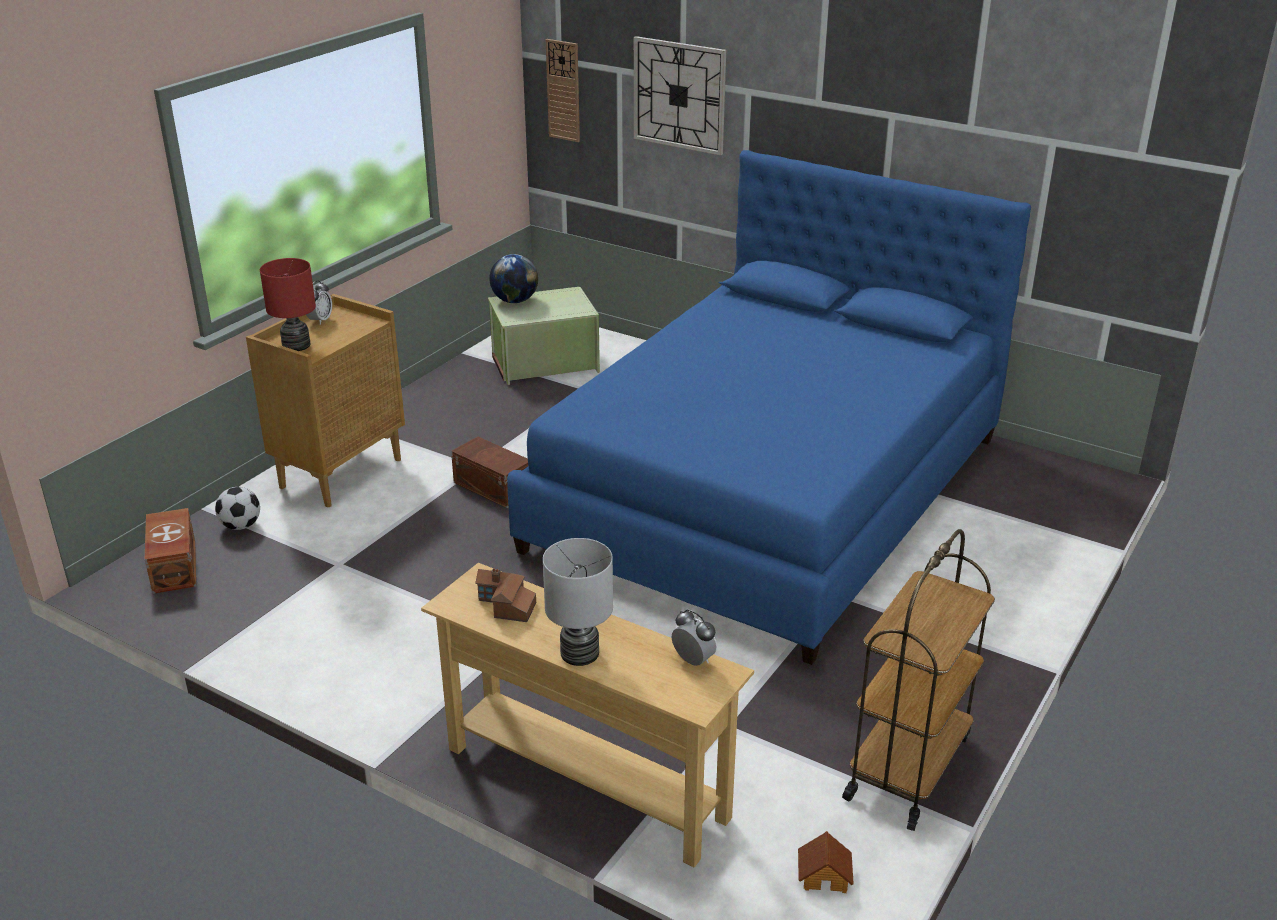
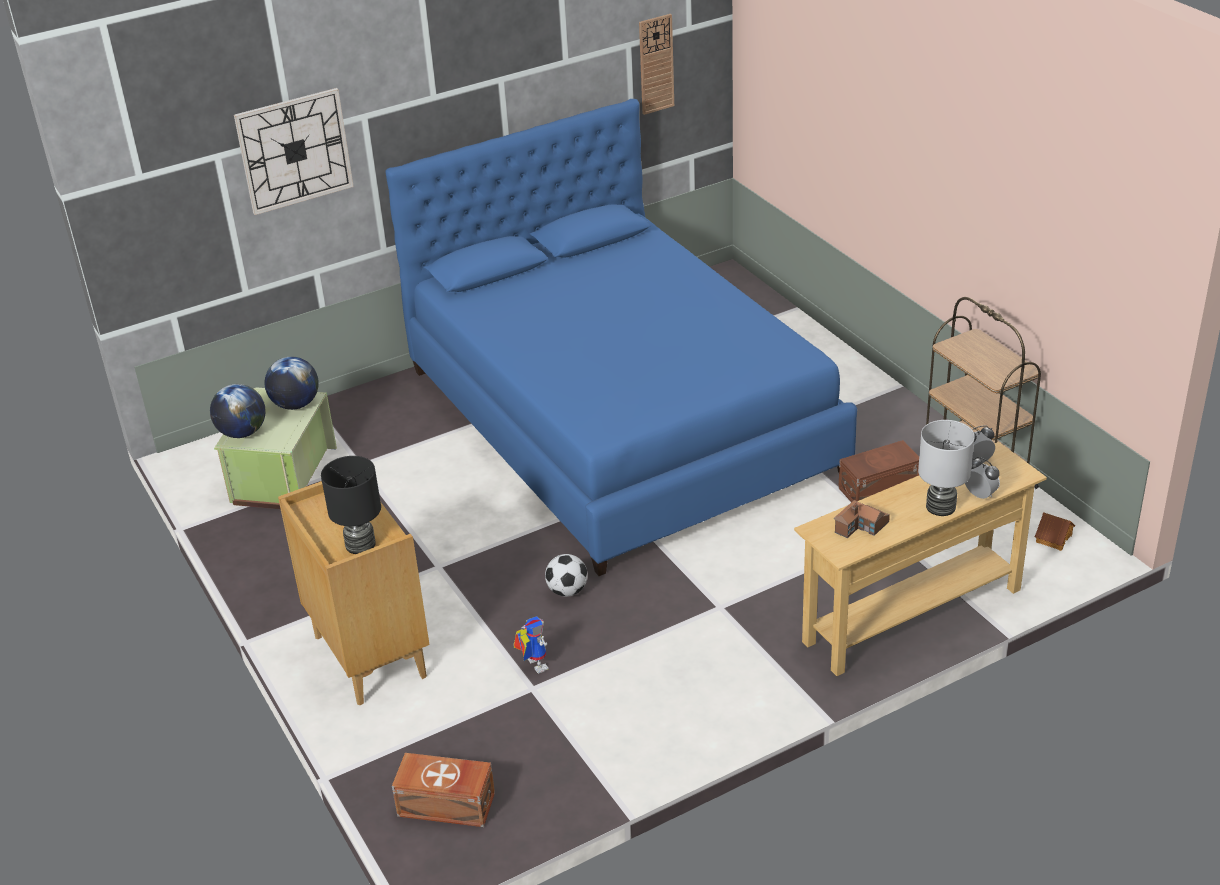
camera: 60 degrees left, 5 degrees up
(241, 526) = (409, 744): football -> football (567, 591)
(296, 345) = (360, 544): red table lamp -> black table lamp
(320, 320) = (315, 520): alarm clock -> alarm clock (980, 495)
(371, 554) = (532, 664): none -> toy robot
(493, 486) = (481, 564): brown storage box -> brown storage box (877, 487)
(563, 90) = (154, 206): wall clock -> wall clock (656, 64)
(570, 308) = (296, 405): none -> globe

